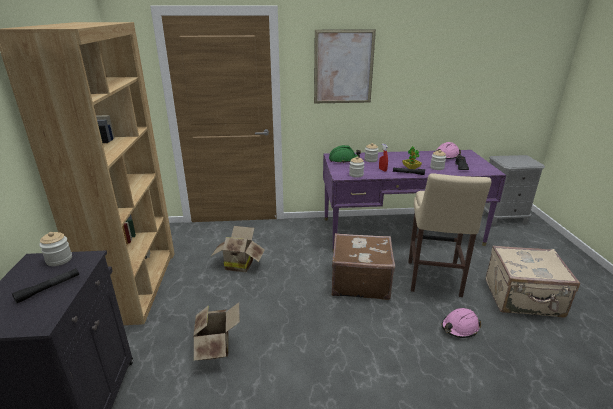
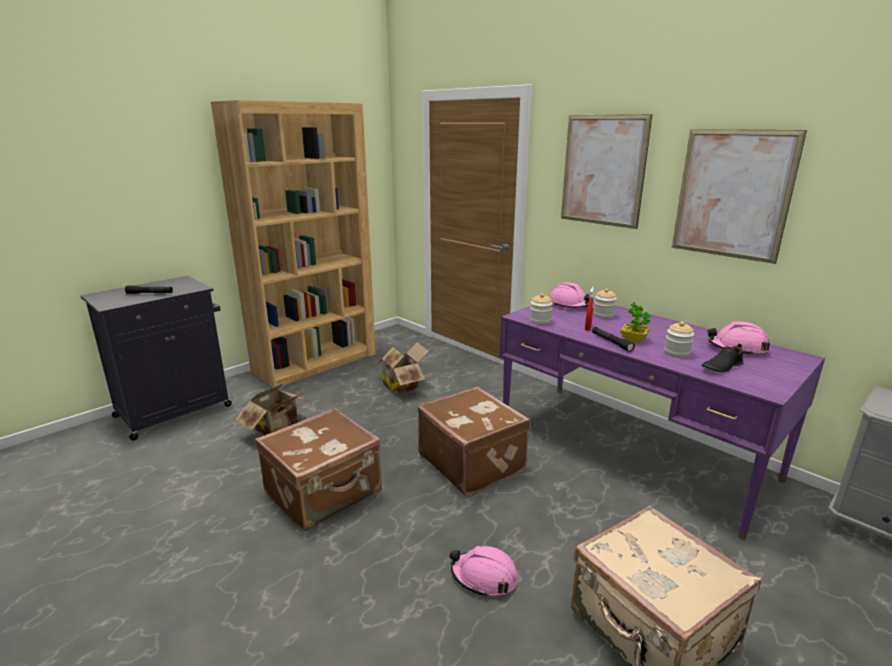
camera: 50 degrees right, 5 degrees down
(59, 260) = (187, 283): jar -> none
(329, 356) = (325, 493): none -> brown suitcase
(343, 160) = (569, 305): green hard hat -> pink hard hat
(424, 75) = (732, 194): none -> picture
(433, 280) = (559, 517): beige stool -> none

